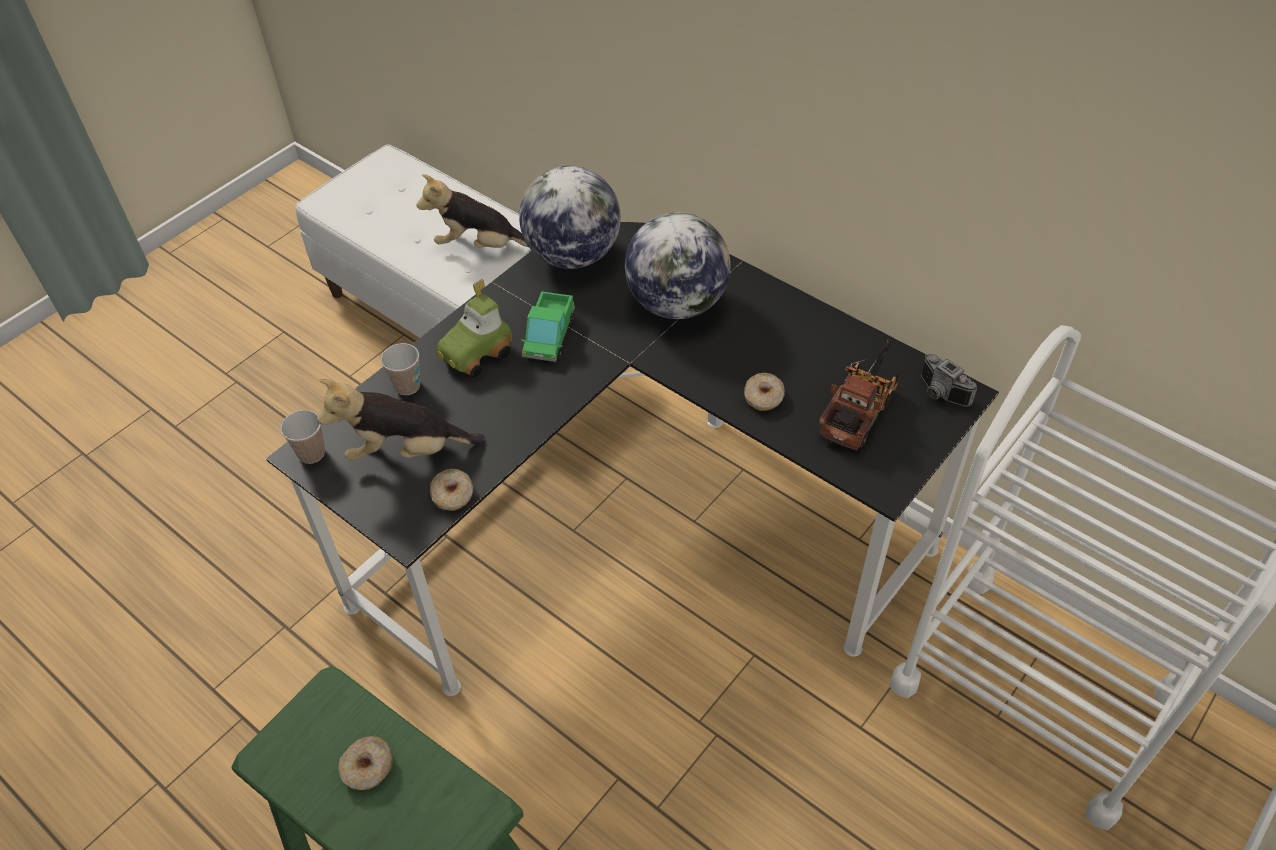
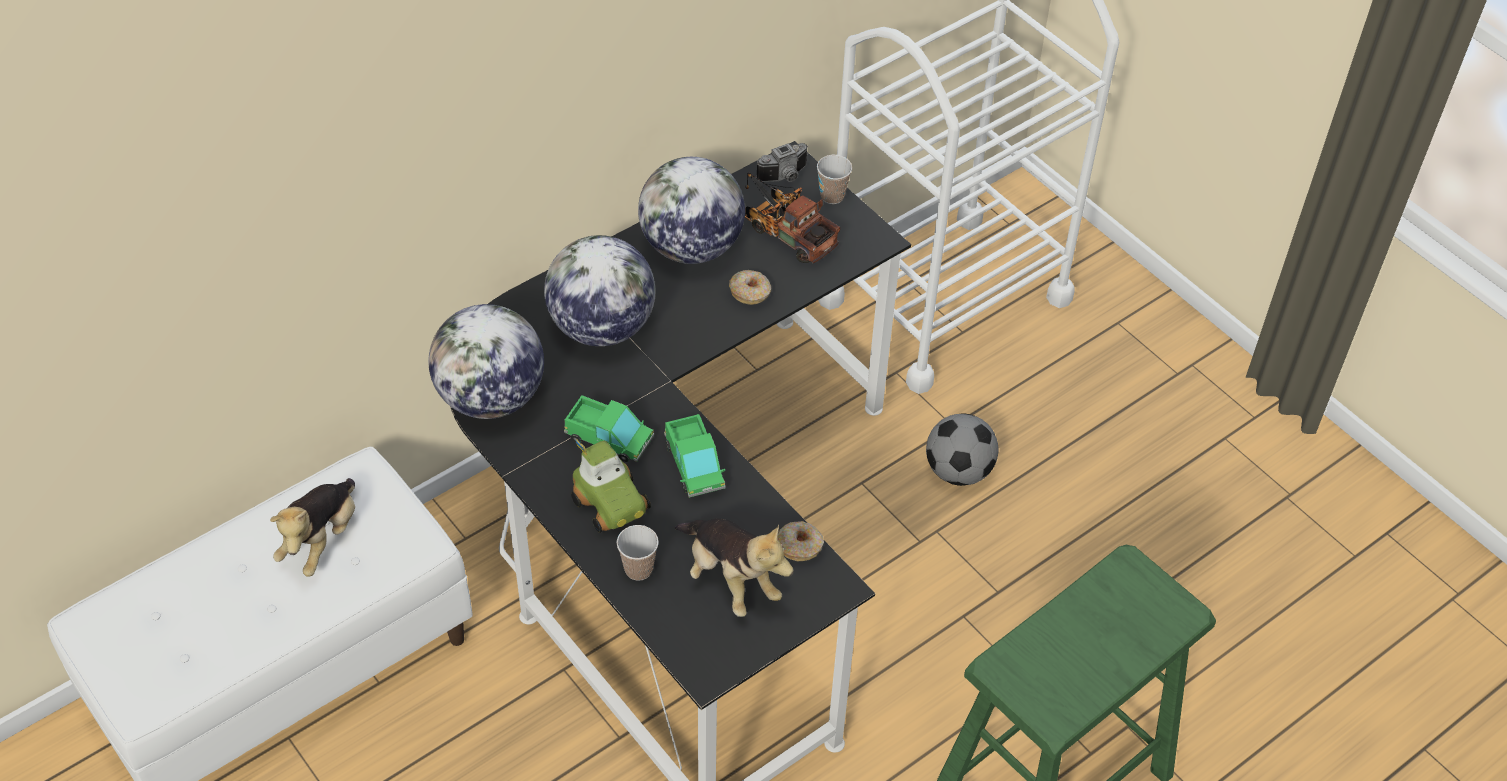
camera: 80 degrees left, 0 degrees up
(311, 453) = (708, 663): cup -> cup (832, 196)
(368, 768) = (1077, 642): donut -> none
(406, 450) = (730, 579): plush toy -> plush toy turned 45 degrees counterclockwise
(532, 399) = (694, 465): none -> toy truck
(802, 743) = (958, 471): none -> football
(804, 343) = (691, 247): none -> globe

